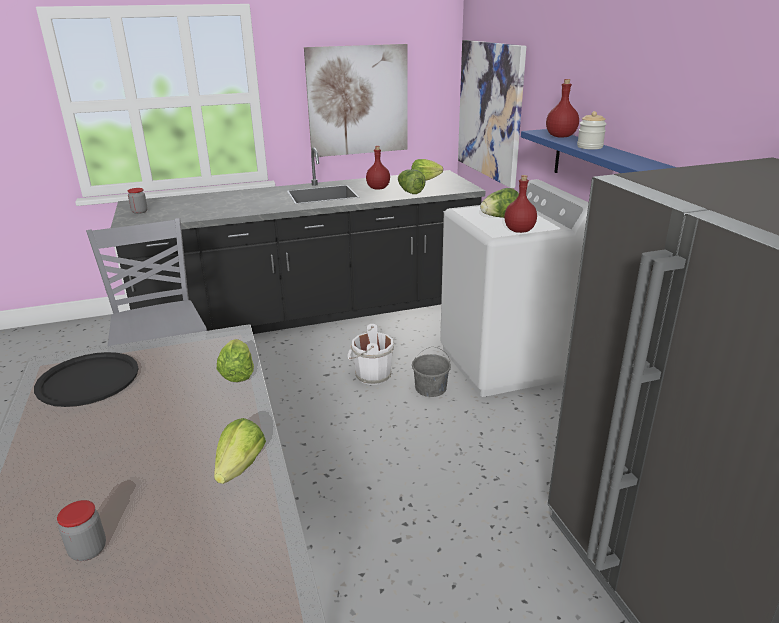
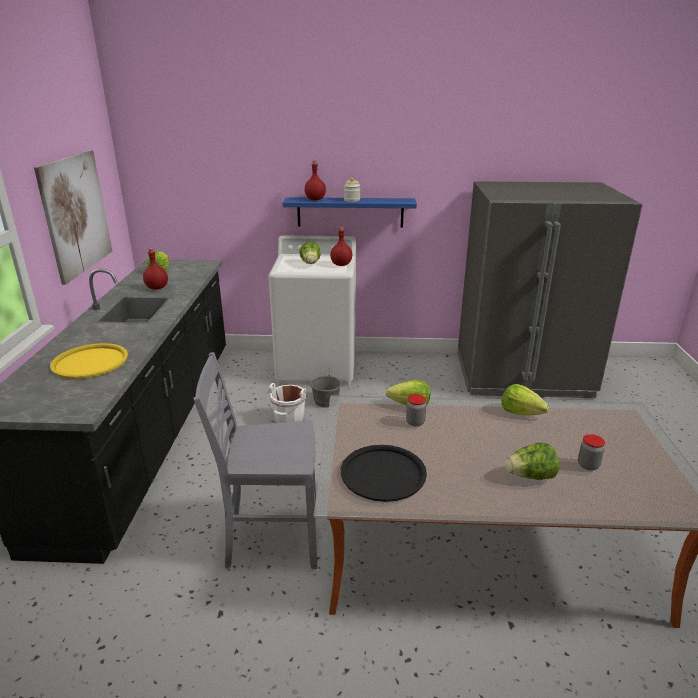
camera: 70 degrees left, 0 degrees up
(139, 212) = (42, 404): jar -> jar (415, 422)
(210, 206) = (90, 362): none -> yellow tray
(410, 192) = (186, 280): lettuce -> lettuce (530, 476)
(490, 110) = (188, 197): picture -> none

